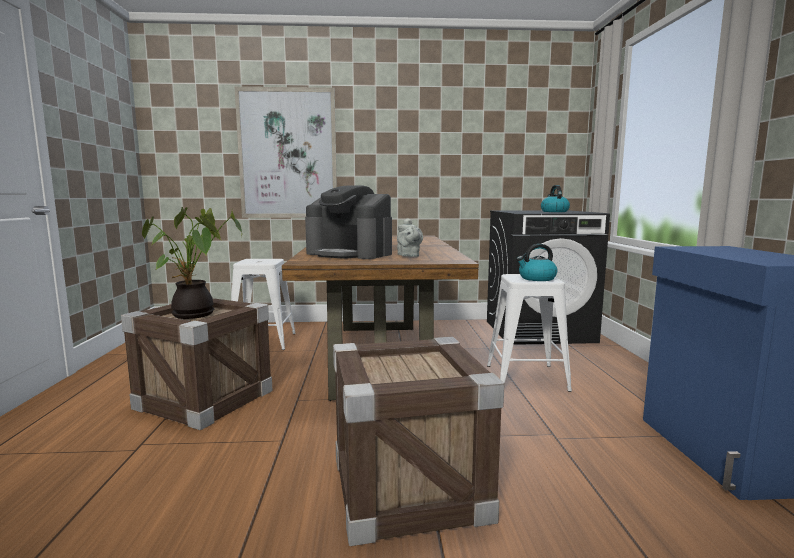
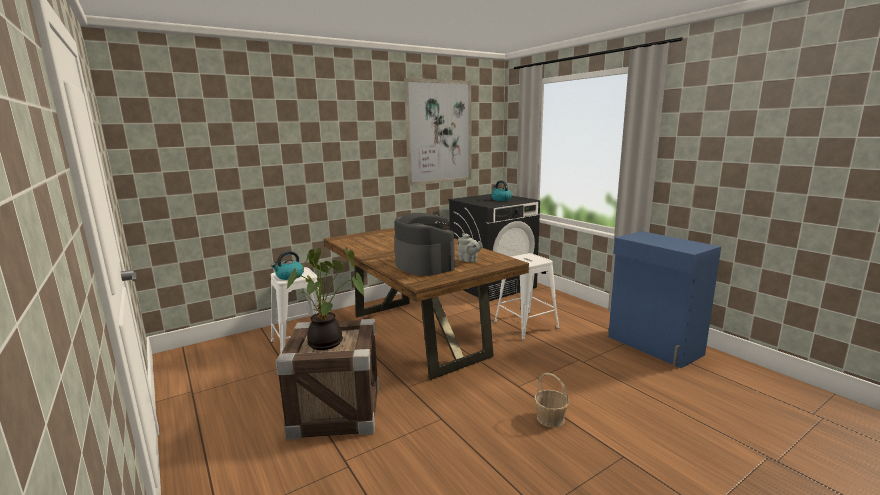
camera: 30 degrees left, 5 degrees up
(288, 154) = (282, 165): picture -> picture (439, 132)
(350, 254) = (424, 265): coffee machine -> coffee machine turned 120 degrees counterclockwise
(408, 488) = (550, 418): crate -> basket
(536, 278) = (532, 259): kettle -> kettle (289, 276)

